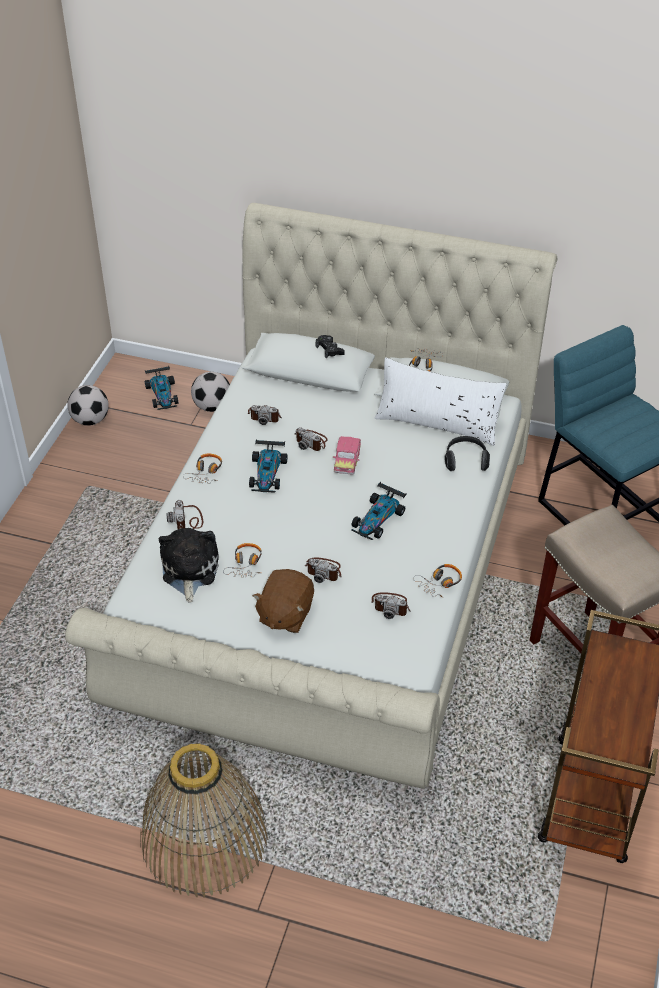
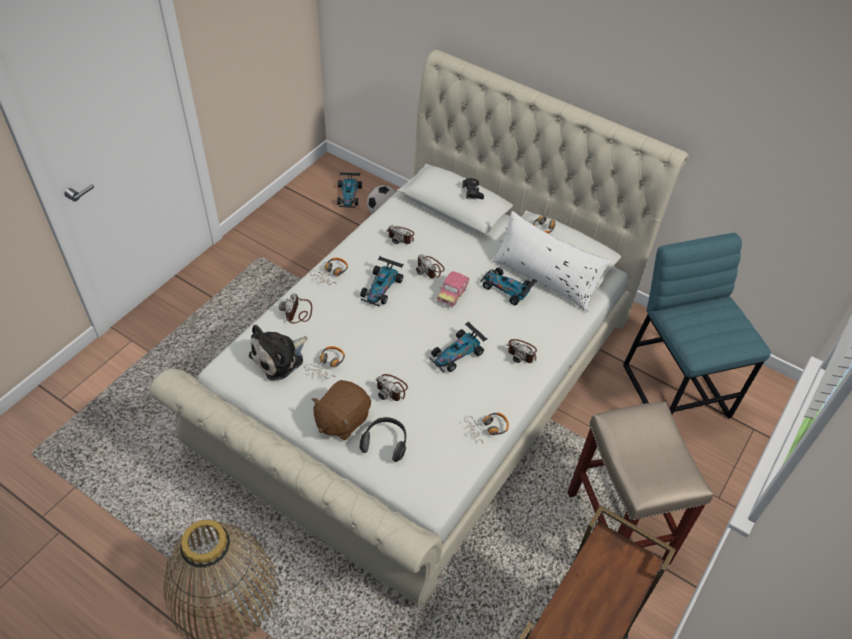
camera: 15 degrees right, 5 degrees up
(90, 420) = (285, 202): football -> none
(189, 570) = (279, 357): plush toy -> plush toy turned 150 degrees counterclockwise
(391, 606) = (435, 438): camera -> camera (522, 352)
(402, 443) = (507, 289): none -> toy car
(465, 460) = (555, 319): headphones -> headphones (385, 443)

